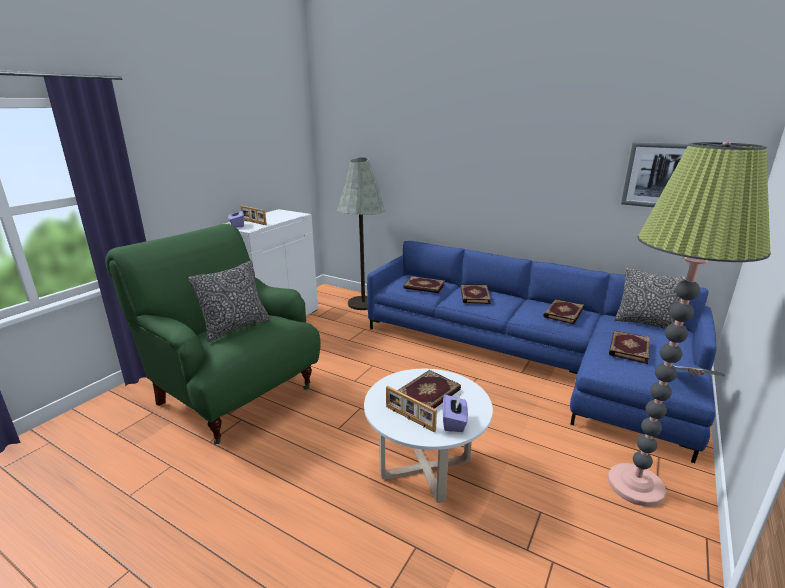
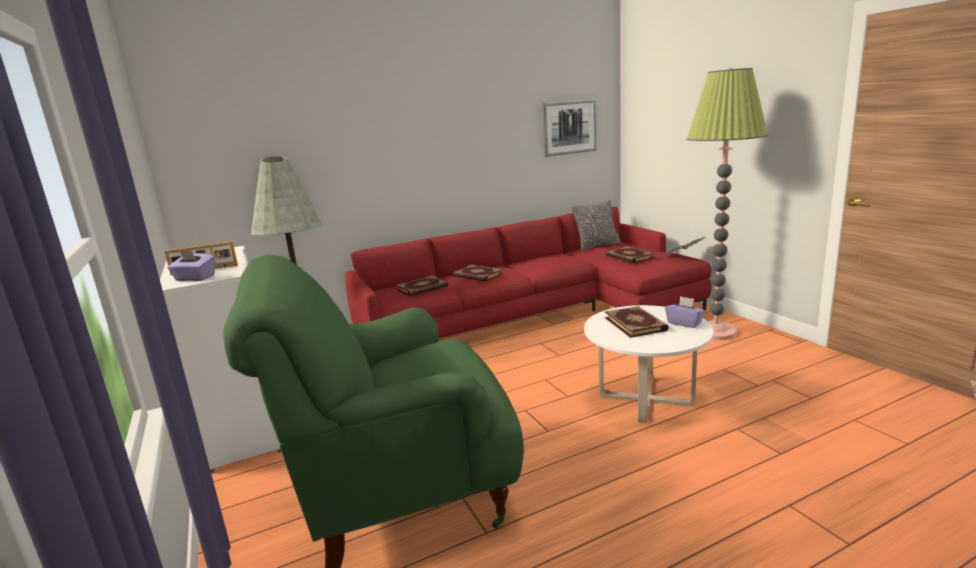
camera: 55 degrees left, 5 degrees down
(235, 327) = (427, 368): pillow -> none
(409, 419) = (667, 337): picture frame -> none
(531, 358) = (538, 315): blue sofa -> red sofa
(562, 313) = (554, 258): book -> none

